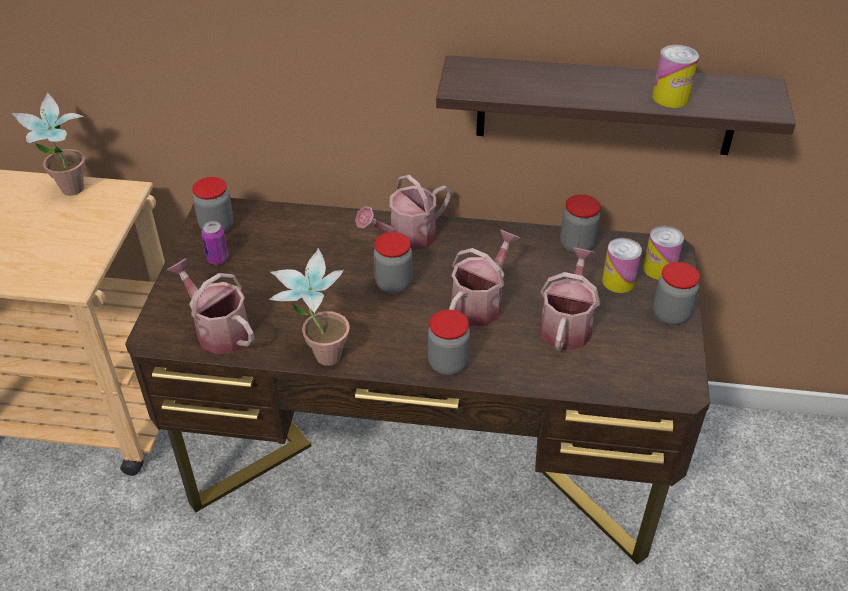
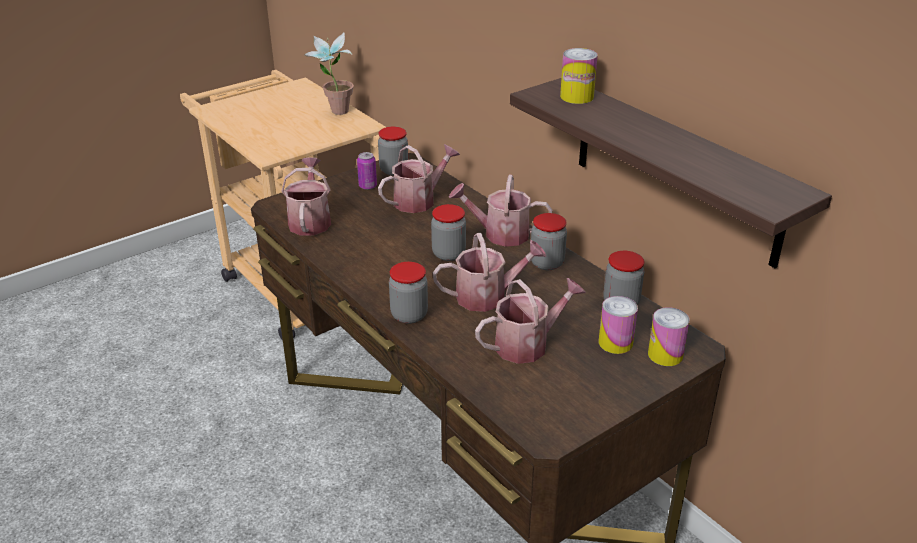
camera: 45 degrees right, 10 degrees down
(289, 245) = (419, 200): none -> watering can
(318, 355) = (341, 264): potted plant -> none
(670, 97) = (690, 162): can -> can (576, 97)
(670, 314) = (623, 387): jar -> jar (547, 263)

